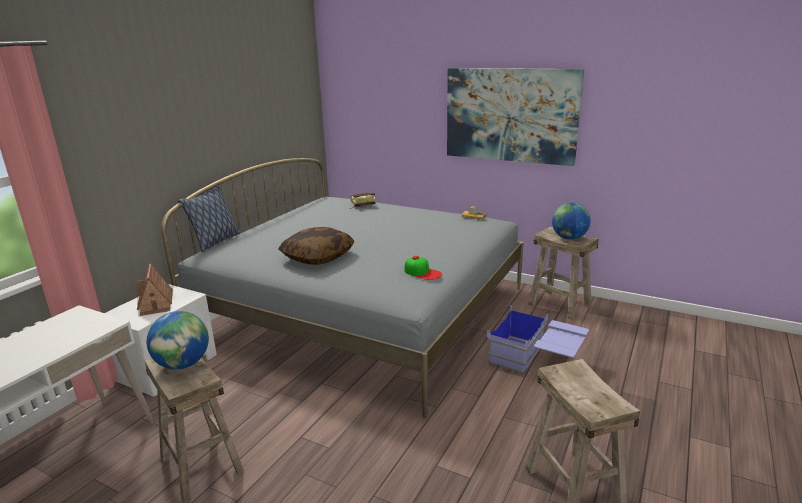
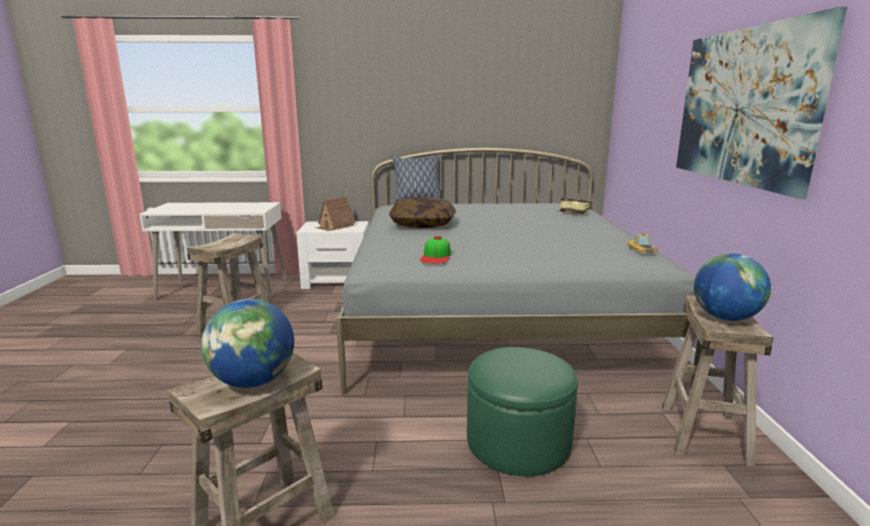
camera: 60 degrees right, 5 degrees down
(183, 364) = (233, 241): globe -> globe (253, 381)
(536, 361) = (518, 442): blue storage box -> green ottoman

